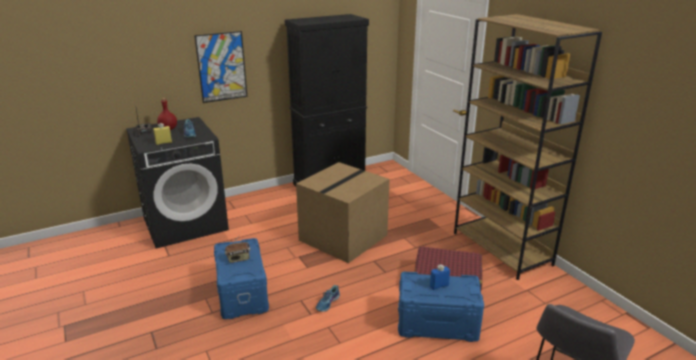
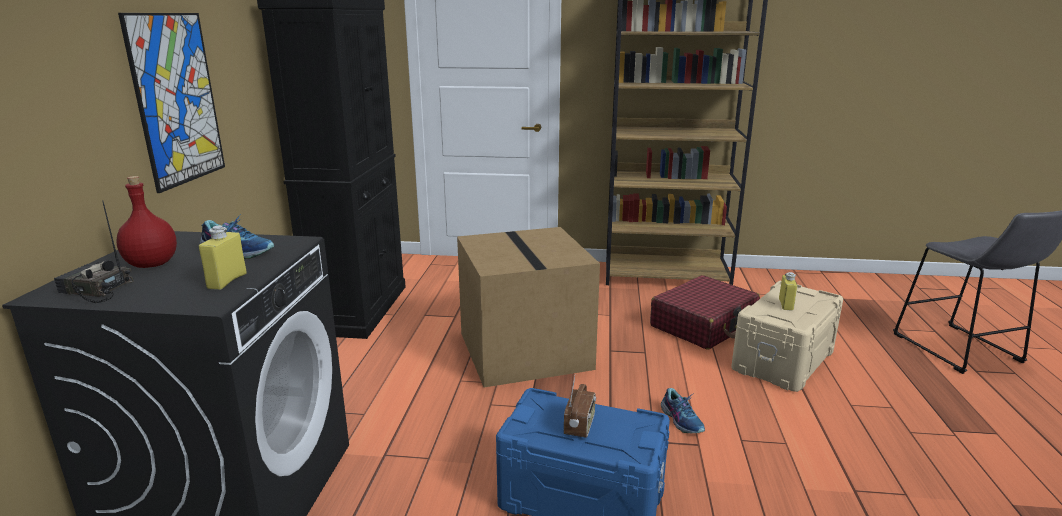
camera: 55 degrees left, 5 degrees down
(437, 324) = (784, 360): blue storage box -> beige storage box
(439, 286) = (786, 305): blue bottle -> yellow bottle

